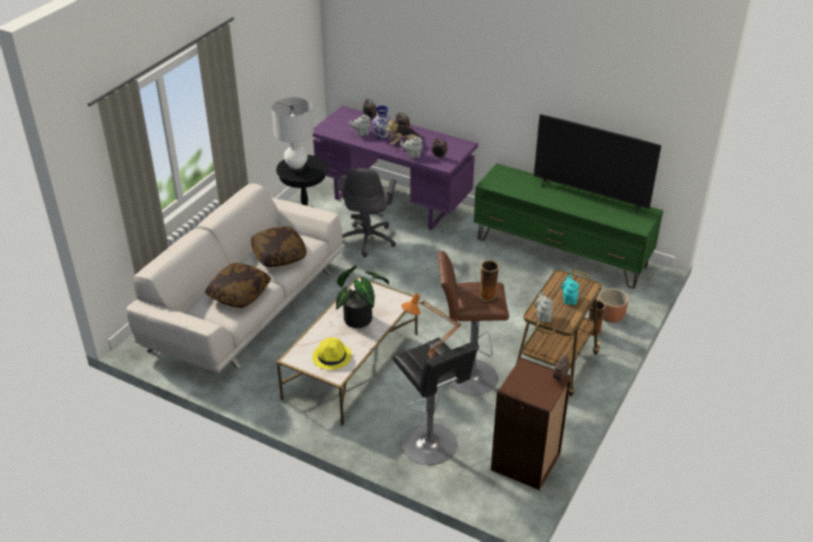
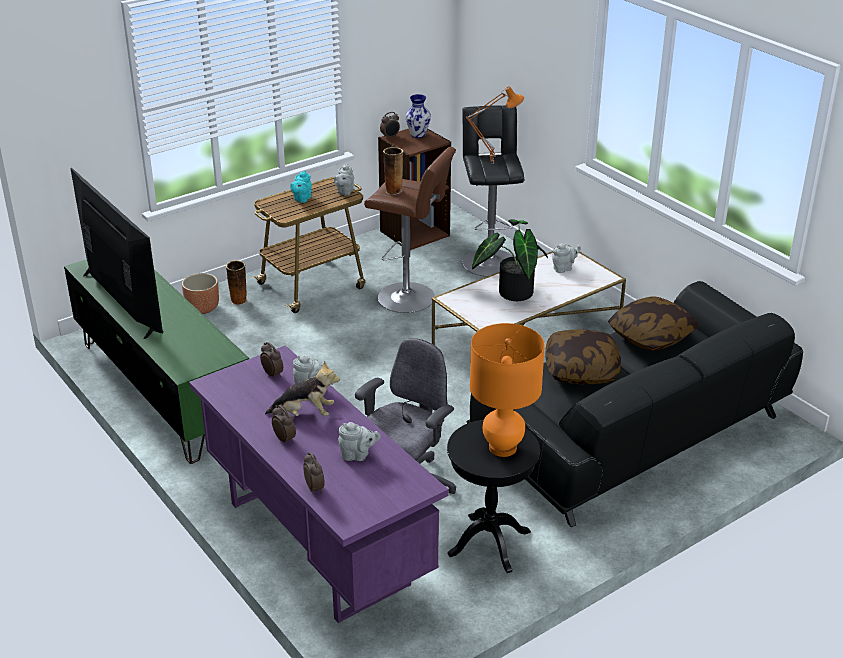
camera: 155 degrees left, 5 degrees down
(246, 307) = (632, 436): white sofa -> black sofa
(296, 168) = (502, 448): white table lamp -> orange table lamp
(332, 356) = (564, 268): yellow hat -> grey teapot
(382, 136) = (326, 438): vase -> vase (418, 134)

